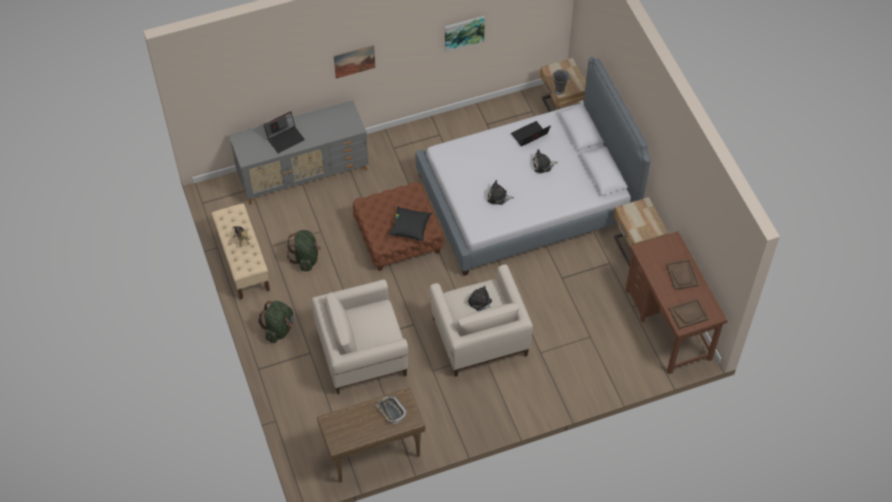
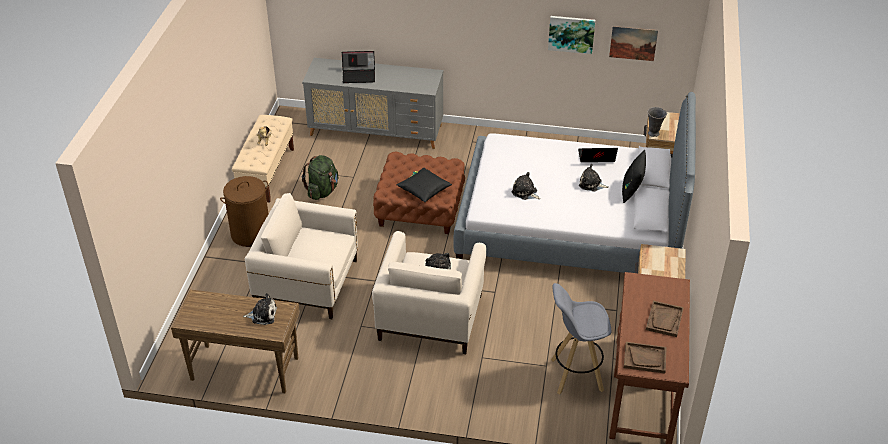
camera: 30 degrees right, 15 degrees down
(279, 329) = (251, 234): green backpack -> brown laundry basket
(354, 61) = (449, 21): picture -> picture (633, 43)
(391, 410) = (262, 315): tray -> plush toy
(576, 158) = (631, 191): none -> black pillow
(614, 334) = (575, 374): none -> grey stool

